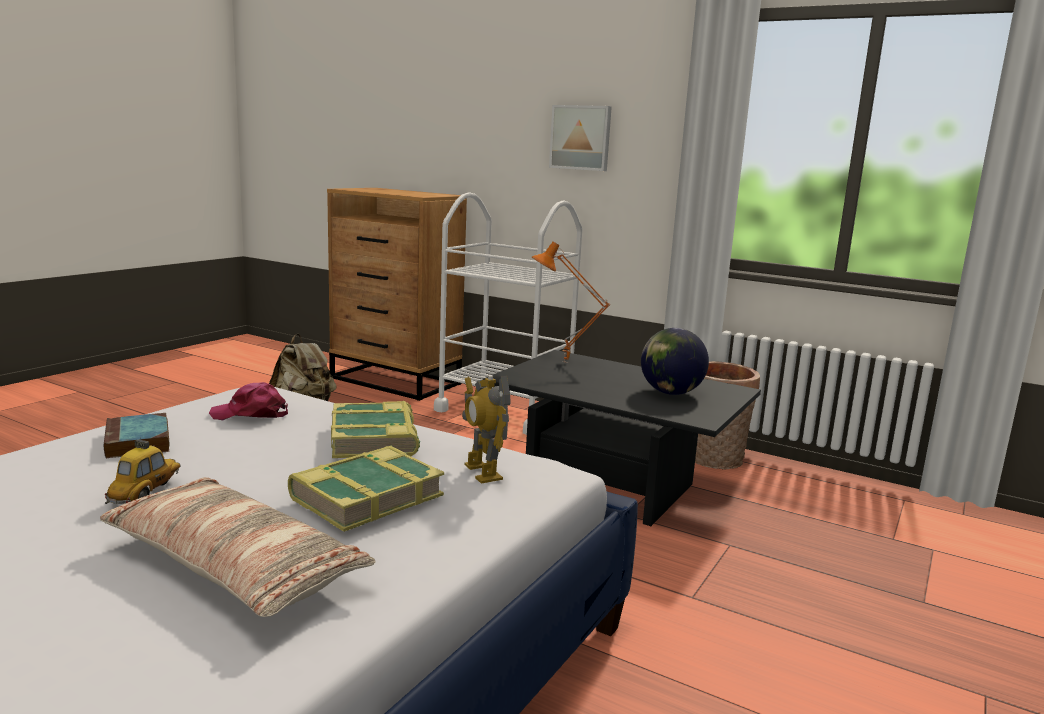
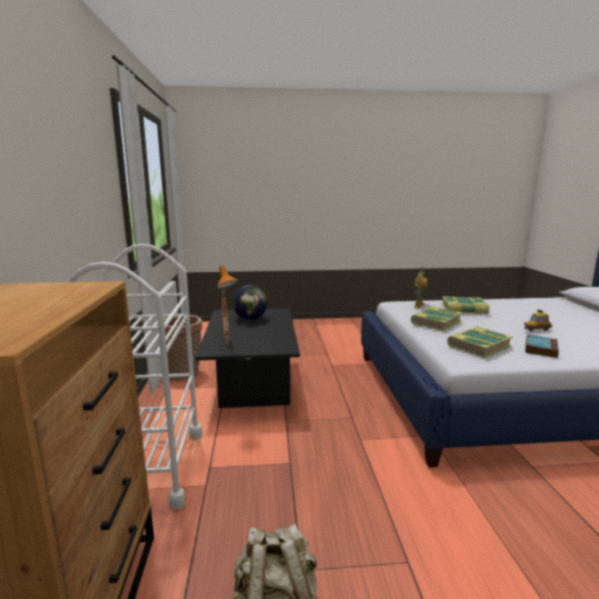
camera: 125 degrees left, 0 degrees up
(232, 567) = (513, 310): pillow -> none
(251, 414) = (478, 346): pink cap -> book
(581, 138) = (73, 183): picture -> none

